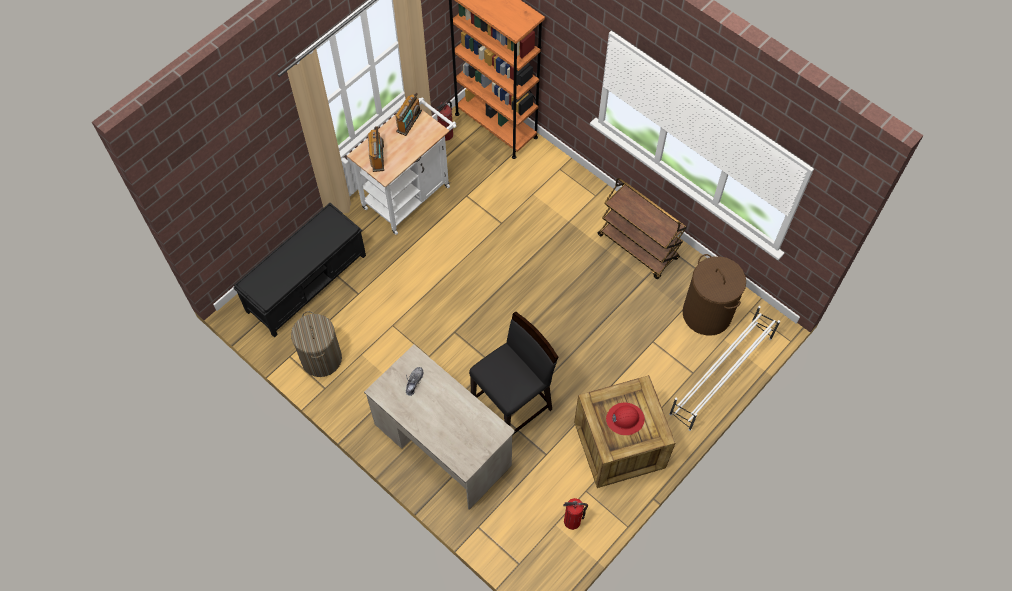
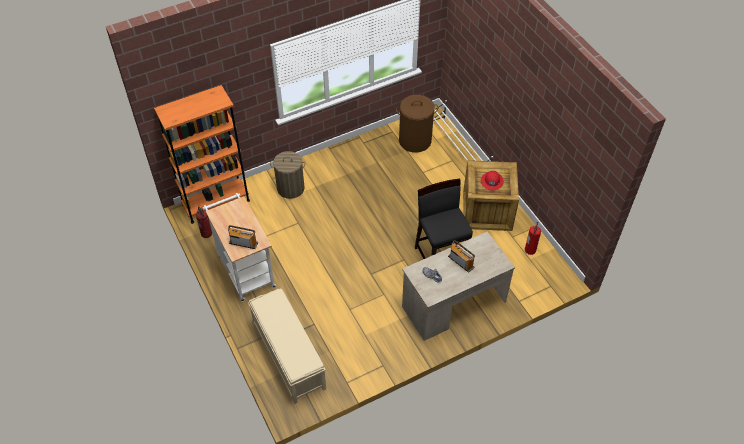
camera: 70 degrees left, 10 degrees down
(307, 282) = (288, 355): black bench -> beige bench
(321, 358) = (357, 361): laundry basket -> laundry basket (290, 188)
(409, 121) = (223, 216): radio -> radio (461, 262)
(638, 247) = (352, 157): brown cart -> none

